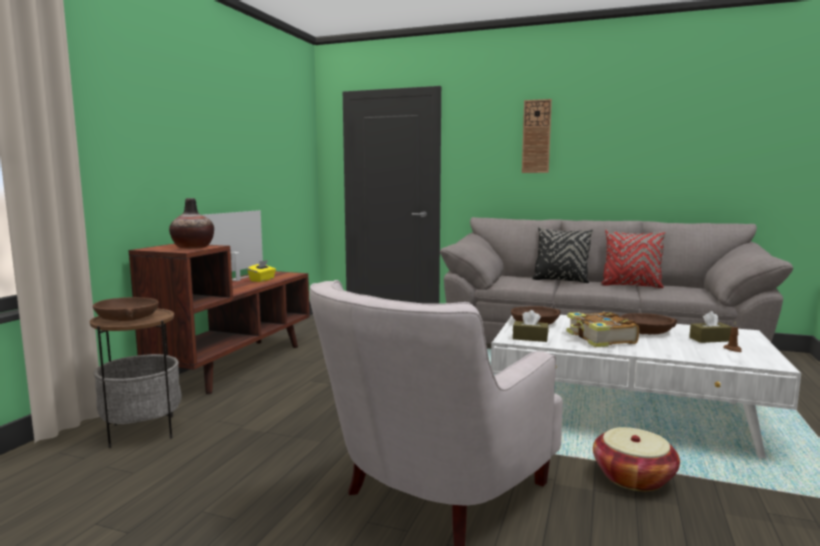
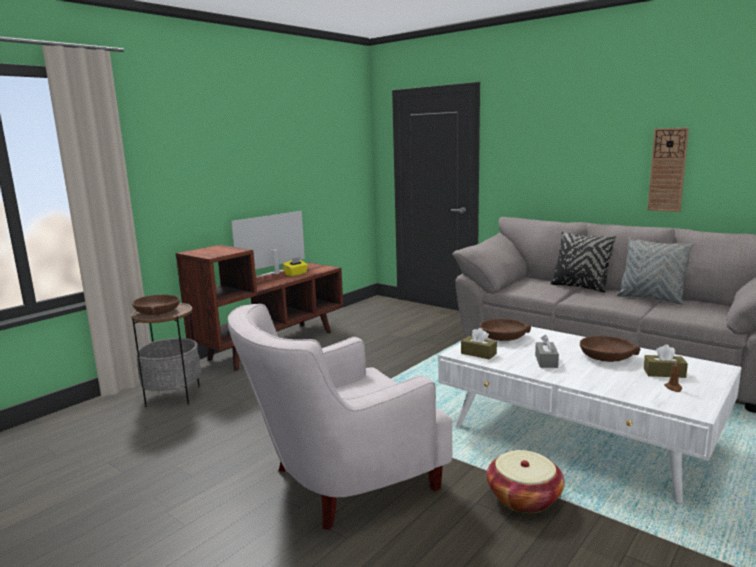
camera: 20 degrees right, 5 degrees up
(193, 247) = (222, 251): vase -> none
(536, 136) = (571, 133): wall clock -> wall clock (667, 170)
(600, 339) = (546, 361): book -> grey tissue box
(631, 286) = (651, 299): red pillow -> grey pillow

